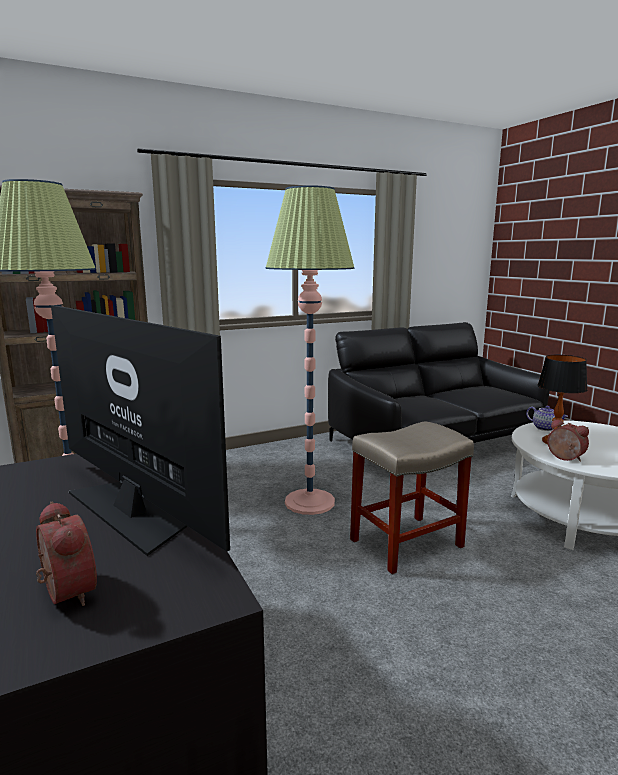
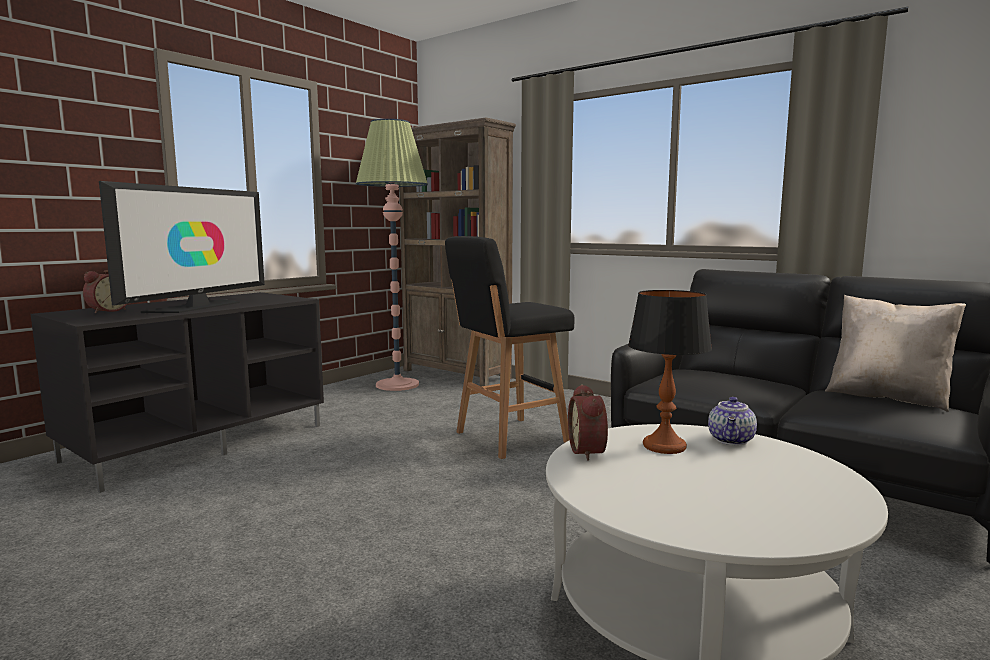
camera: 65 degrees right, 5 degrees down
(309, 502) = (508, 438): floor lamp -> black stool
(407, 542) = (467, 490): beige stool -> none
(468, 388) = (887, 397): none -> beige pillow
(564, 458) = (590, 451): alarm clock -> alarm clock turned 150 degrees clockwise

